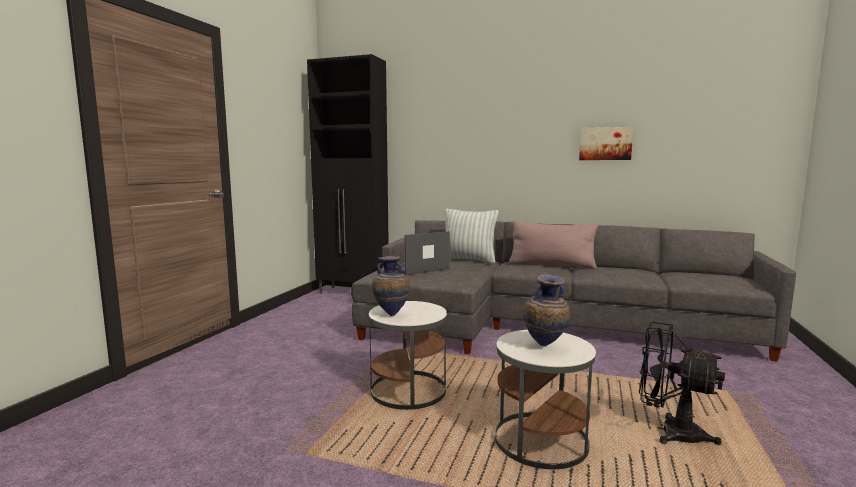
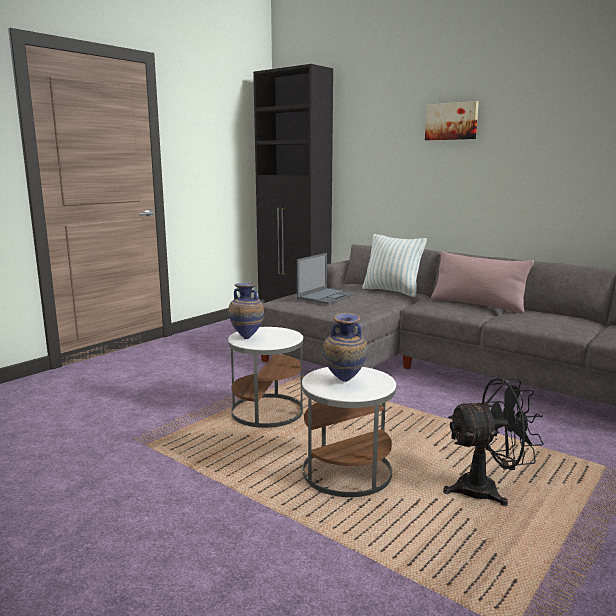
camera: 20 degrees right, 5 degrees up
(419, 268) = (327, 296): laptop -> laptop turned 135 degrees clockwise
(605, 143) = (567, 162): picture -> picture (451, 121)
(670, 432) = (487, 490): black fan -> black fan turned 120 degrees clockwise

